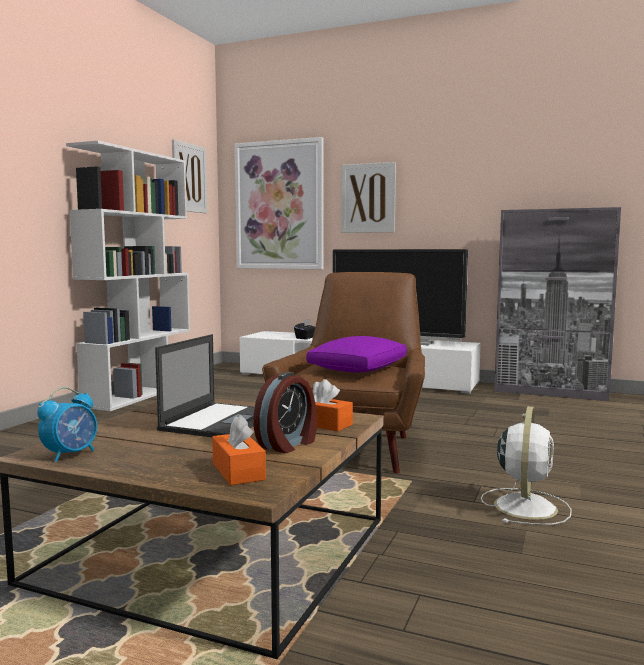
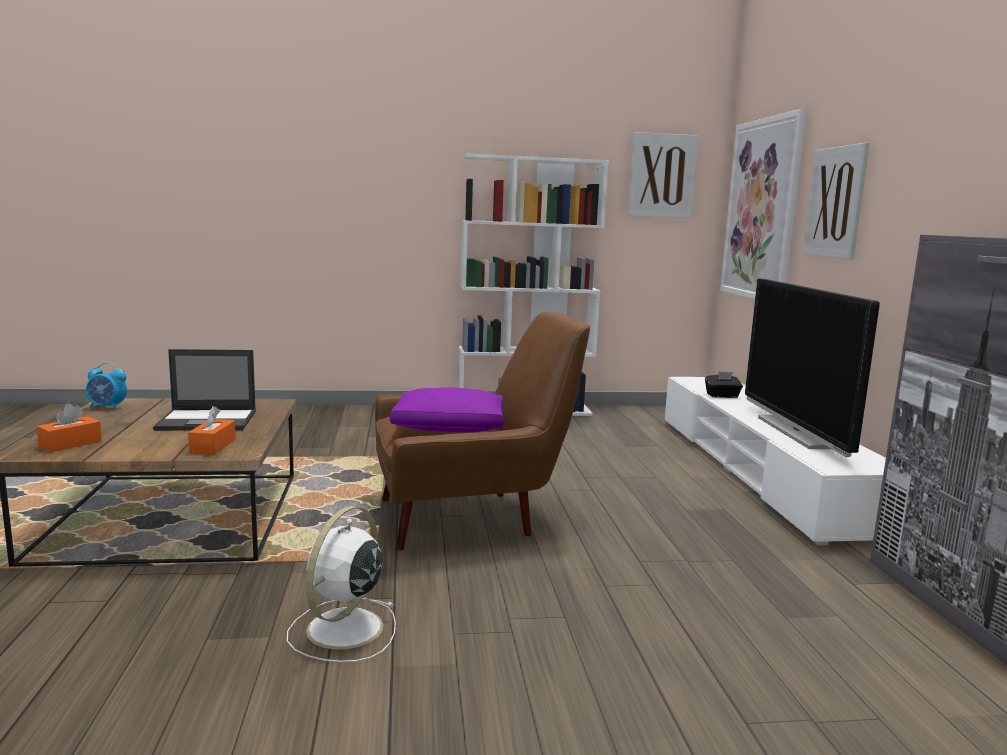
camera: 60 degrees right, 5 degrees up
(288, 444) = (144, 445): alarm clock -> none
(525, 506) = (343, 630): white fan -> white fan turned 120 degrees clockwise

